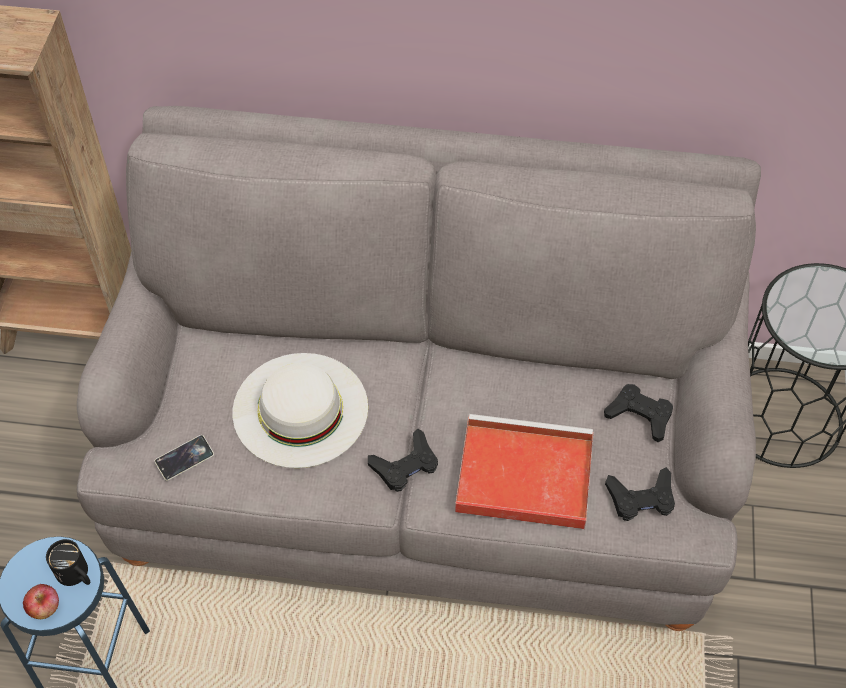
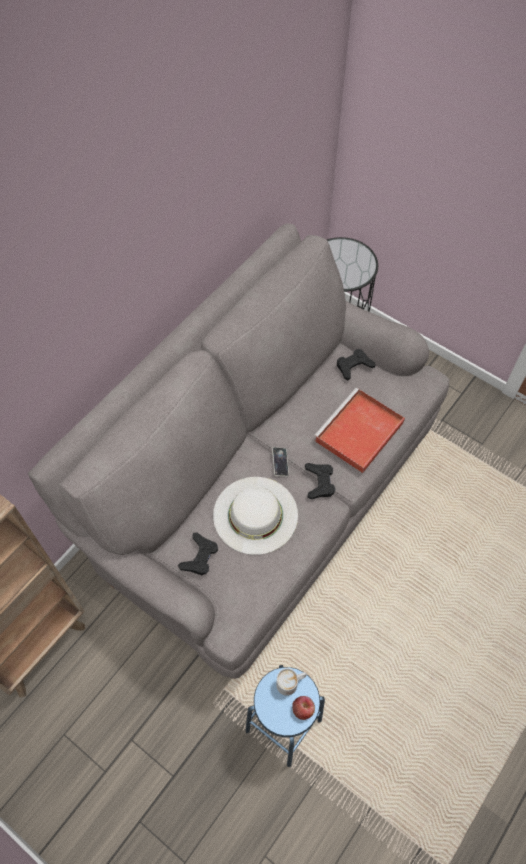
camera: 60 degrees left, 5 degrees up
(77, 575) = (291, 683): black mug -> white mug
(185, 459) = (251, 589): phone -> phone (280, 463)
(641, 498) = (399, 391): black game controller -> black game controller (199, 556)

